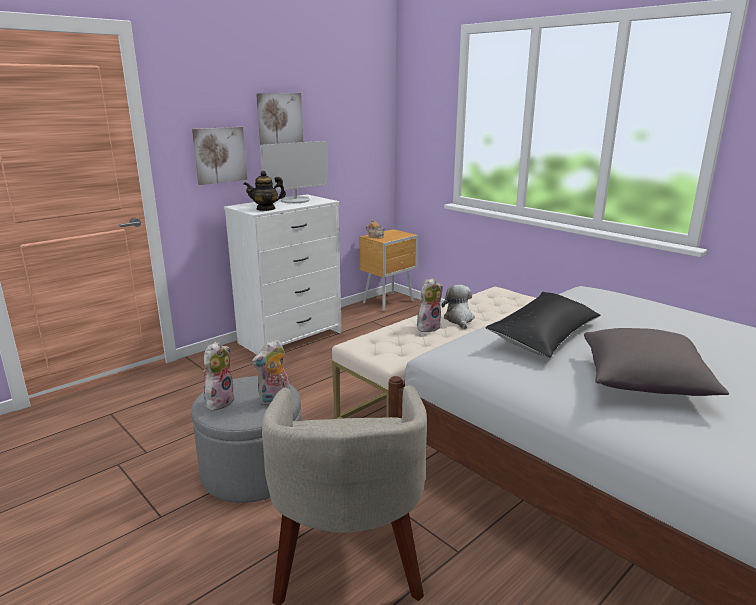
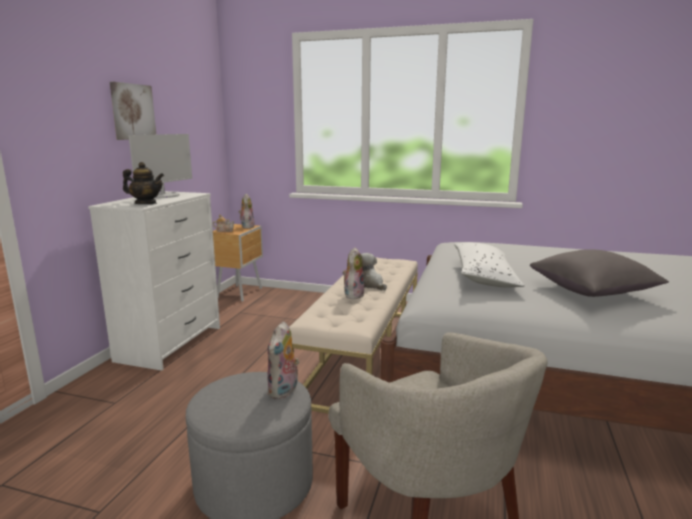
camera: 30 degrees left, 5 degrees down
(219, 155) = (77, 147): picture -> none
(219, 401) = (224, 410): plush toy -> plush toy (247, 227)
(266, 209) = (146, 203): teapot -> teapot turned 120 degrees counterclockwise
(544, 336) = (484, 276): black pillow -> white pillow

